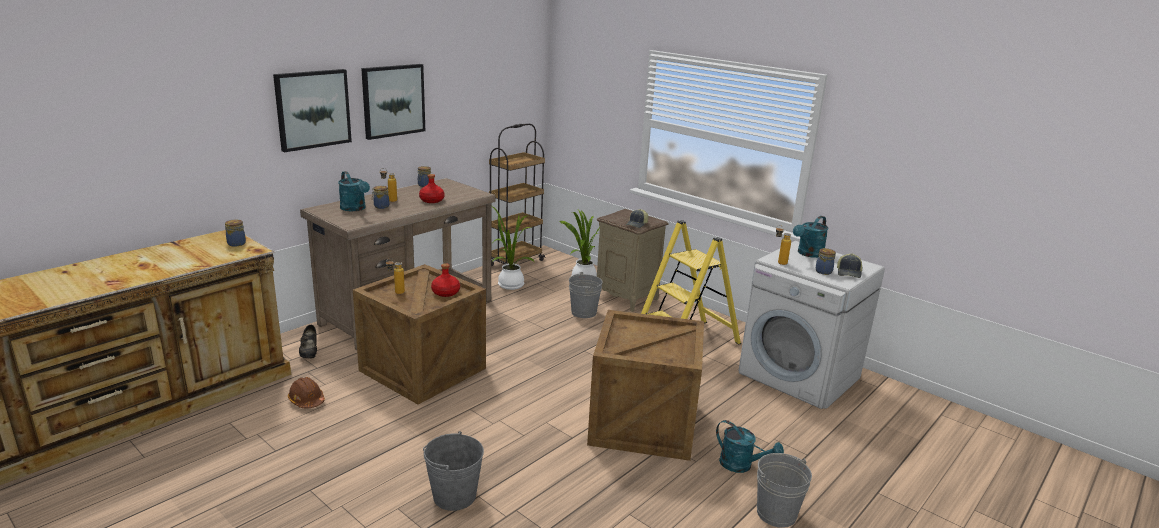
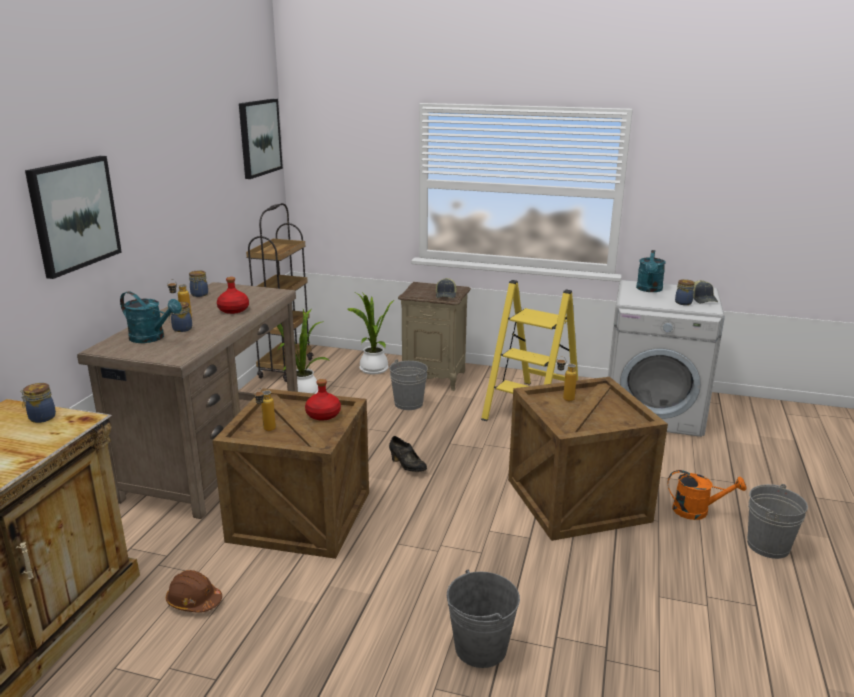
camera: 25 degrees left, 0 degrees up
(309, 352) = (137, 540): black shoe -> black shoe (407, 466)
(393, 100) = (153, 192): picture -> picture (259, 137)
(741, 465) = (697, 511): turquoise watering can -> orange watering can
(778, 262) = (638, 302): bottle -> bottle (564, 398)

